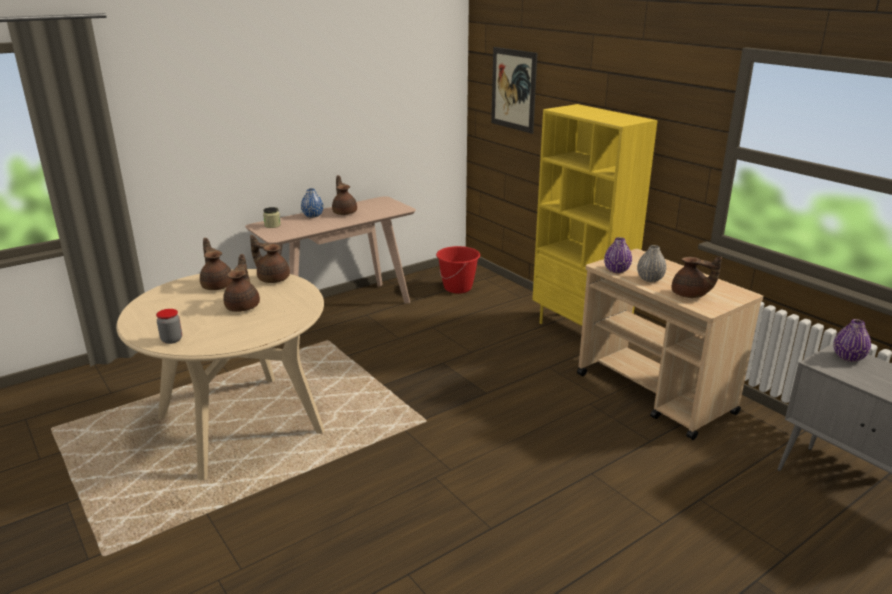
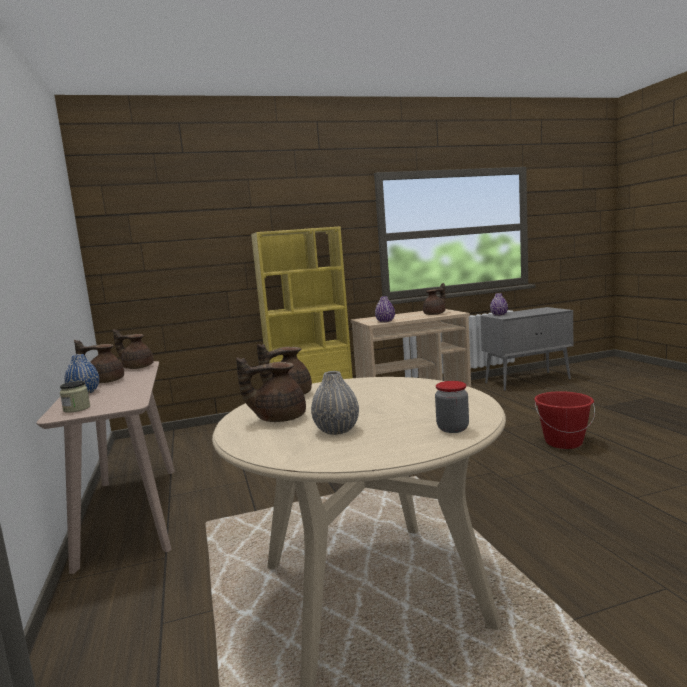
camera: 70 degrees left, 15 degrees down
(243, 306) = (364, 402): brown teapot -> brown teapot (137, 367)
(458, 288) = (175, 447): red bucket -> red bucket (563, 442)
(513, 89) = (160, 241): picture -> none
(650, 279) = (405, 318): grey vase -> grey vase (337, 430)

